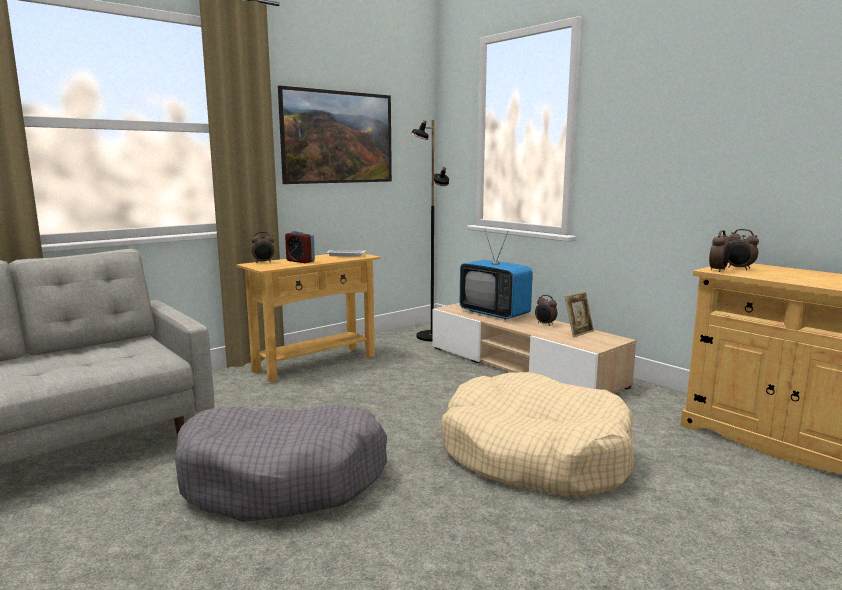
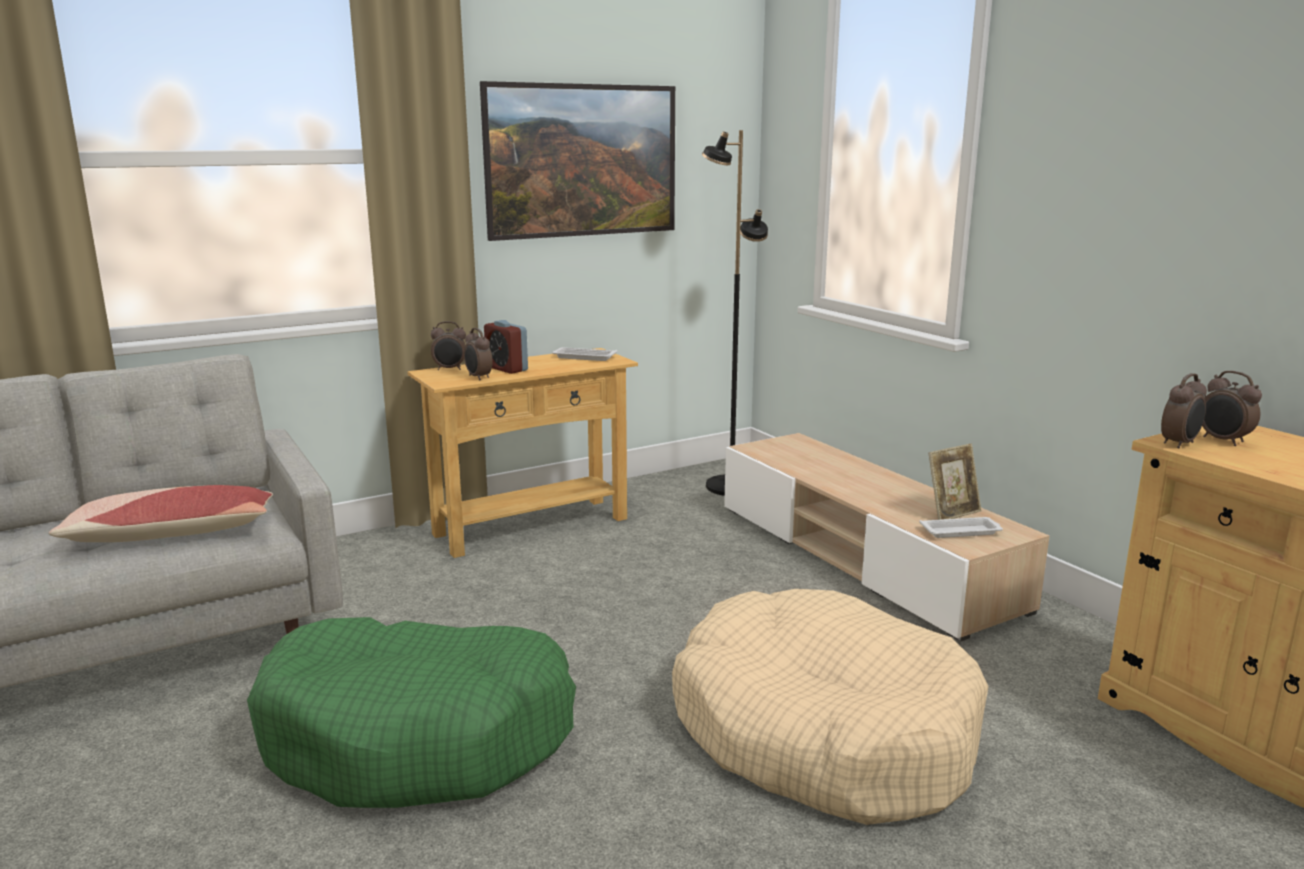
camera: 10 degrees right, 5 degrees up
(96, 362) = (170, 534): none -> pillow
(283, 479) = (419, 736): grey dog bed -> green dog bed
(494, 313) = (824, 463): television -> none
(545, 324) = (902, 491): alarm clock -> alarm clock (478, 377)
(588, 341) = (961, 532): none -> white tray

